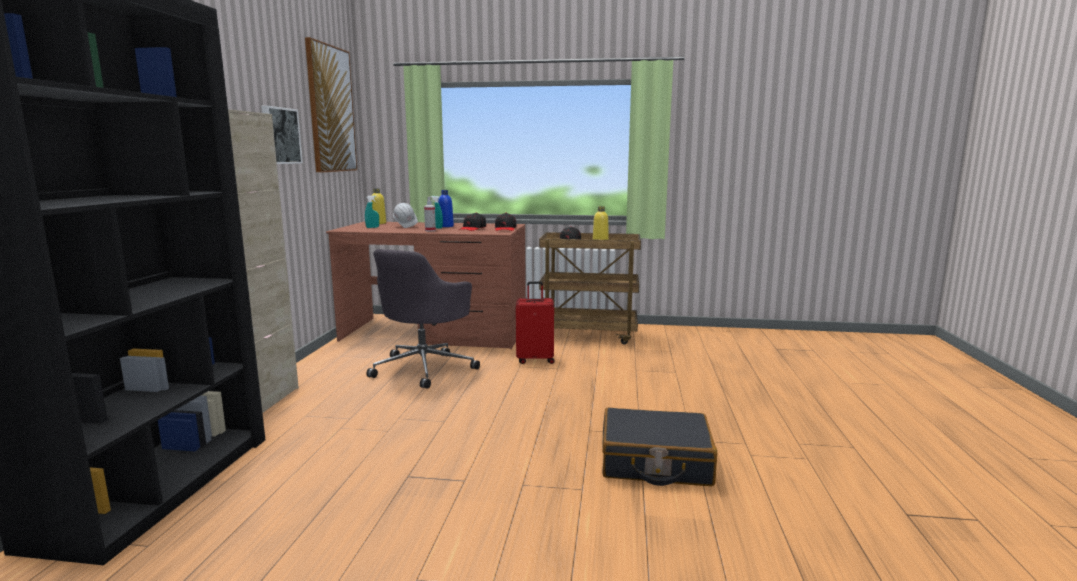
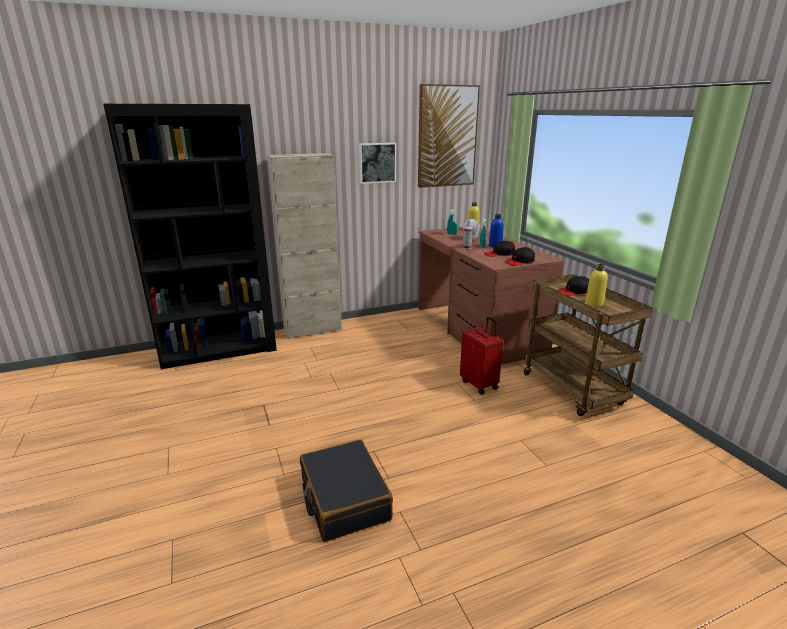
camera: 60 degrees right, 10 degrees up
(424, 368) = (410, 351): grey office chair -> none

